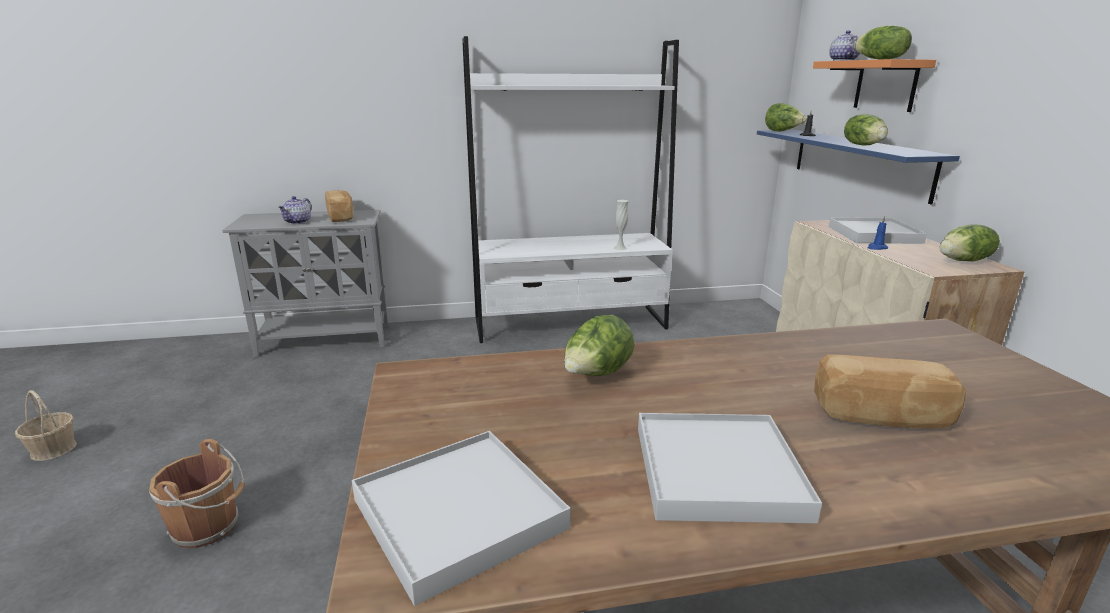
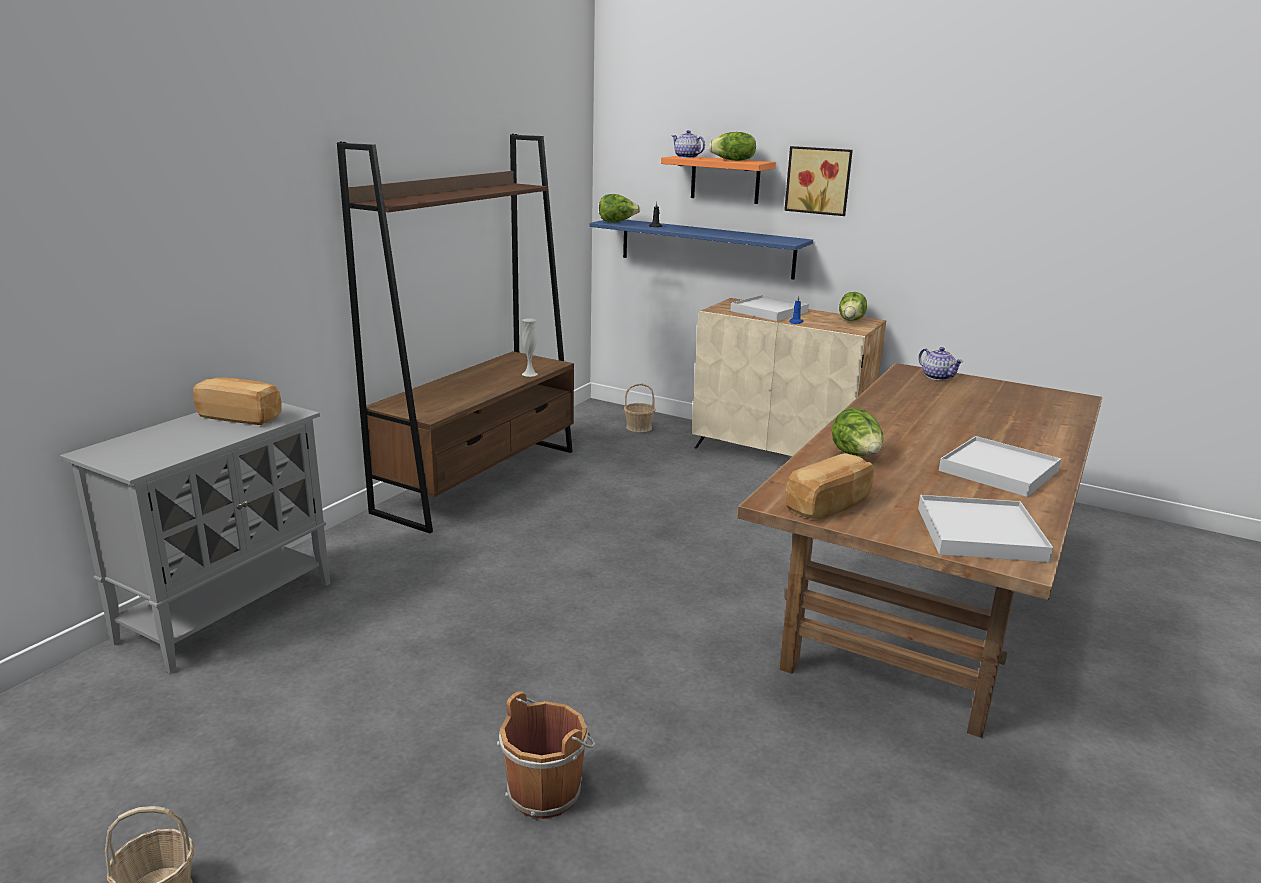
camera: 50 degrees left, 0 degrees up
(298, 222) = (206, 438): teapot -> teapot (937, 377)
(570, 324) = (480, 479): white bookcase -> brown bookcase
(758, 330) = (639, 427): none -> basket
(863, 145) = (732, 235): lettuce -> none
(881, 416) = (984, 422): bread -> bread (830, 505)
(979, 79) = (819, 180): none -> picture

